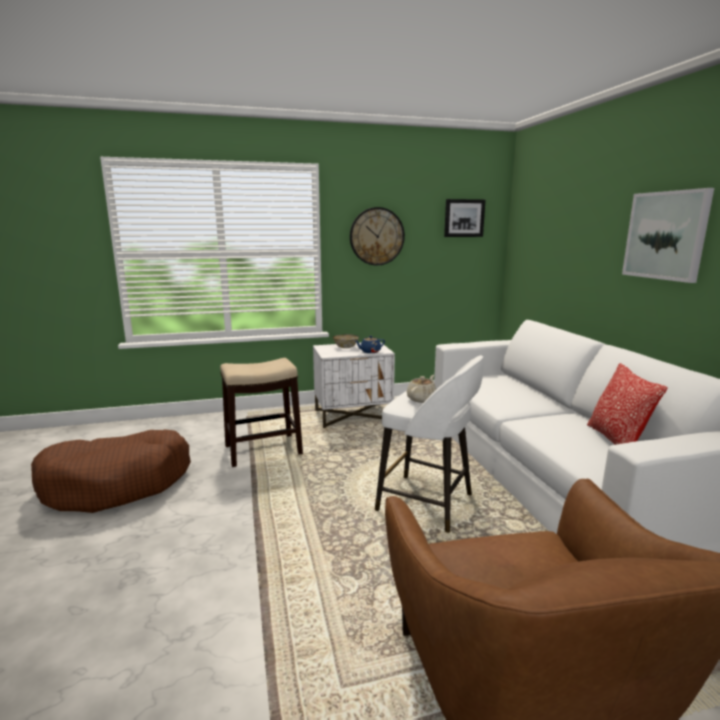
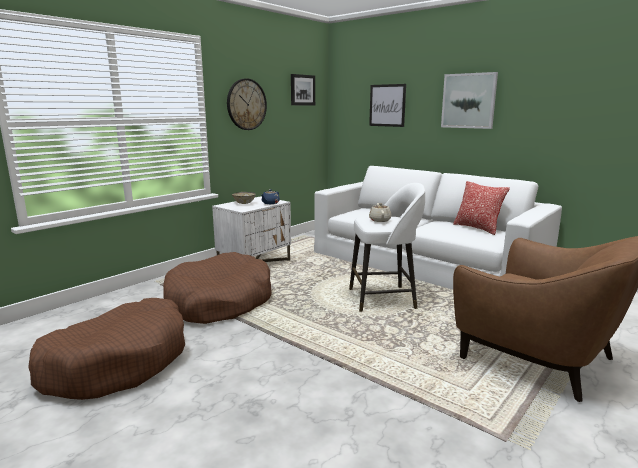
camera: 35 degrees left, 0 degrees up
(264, 450) = (219, 302): stool -> brown dog bed
(565, 239) = (387, 105): none -> picture

